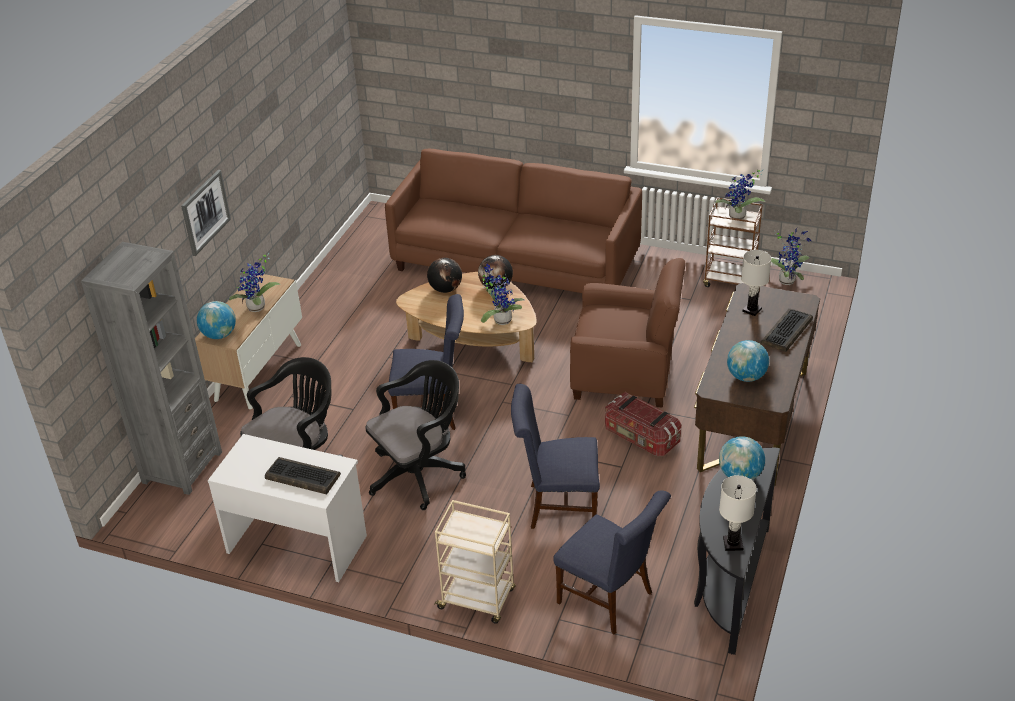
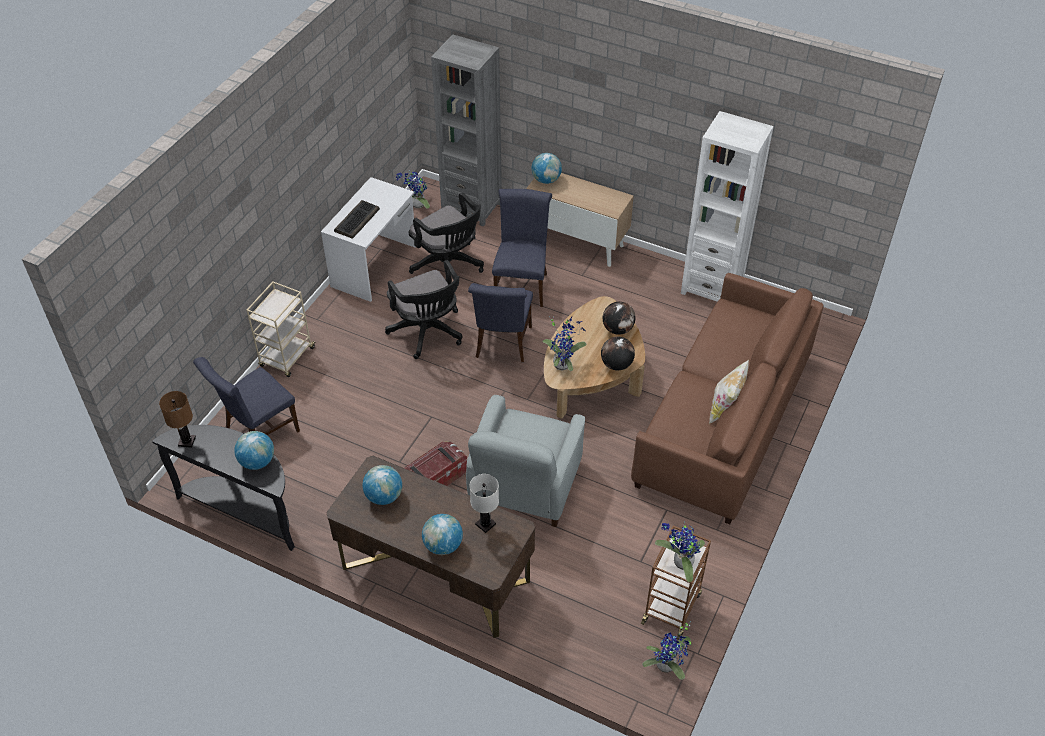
camera: 95 degrees right, 10 degrees up
(205, 212) = (598, 109): picture -> none
(258, 308) = (578, 199): potted plant -> potted plant (416, 205)
(335, 276) = (712, 288): none -> white bookcase
(545, 218) = (725, 407): none -> pillow
(557, 506) = (366, 413): blue chair -> blue chair (521, 285)
(625, 374) = (524, 484): brown armchair -> grey armchair
(733, 543) = (187, 441): white table lamp -> brown table lamp
(787, 331) = (443, 545): keyboard -> globe

